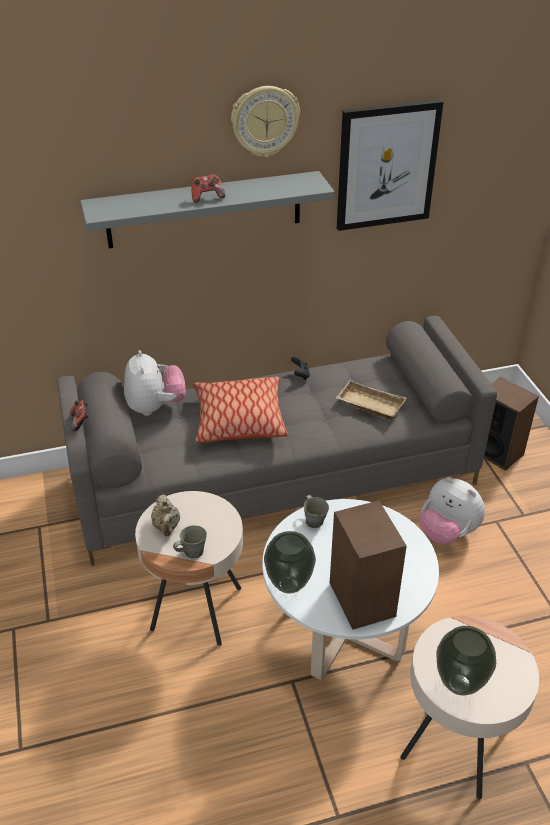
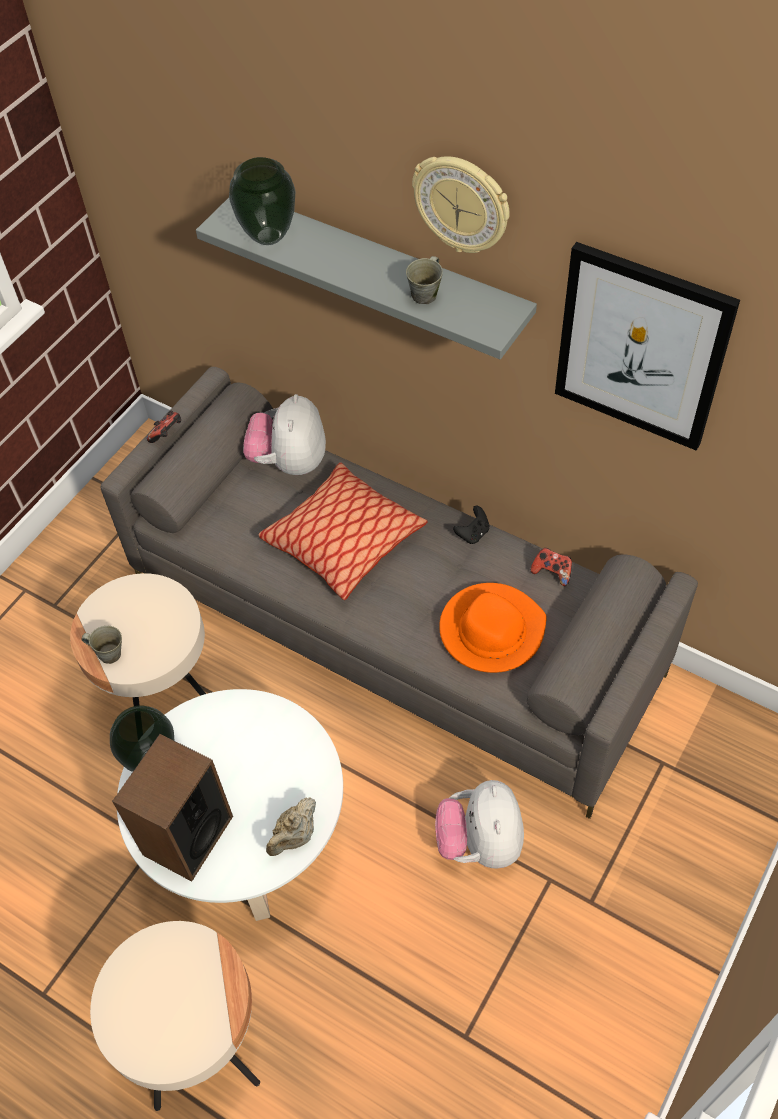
camera: 50 degrees right, 15 degrees up
(155, 407) = (289, 462): plush toy -> plush toy turned 150 degrees clockwise
(166, 527) = (121, 608): beige teapot -> beige teapot (294, 836)
(207, 197) = (353, 267): game controller -> game controller (552, 572)
(314, 520) = (257, 715): grey mug -> grey mug (425, 294)
(368, 405) = (491, 630): beige tray -> orange hat
(460, 684) = (134, 1000): vase -> vase (268, 237)
(496, 451) = (671, 802): speaker -> none

